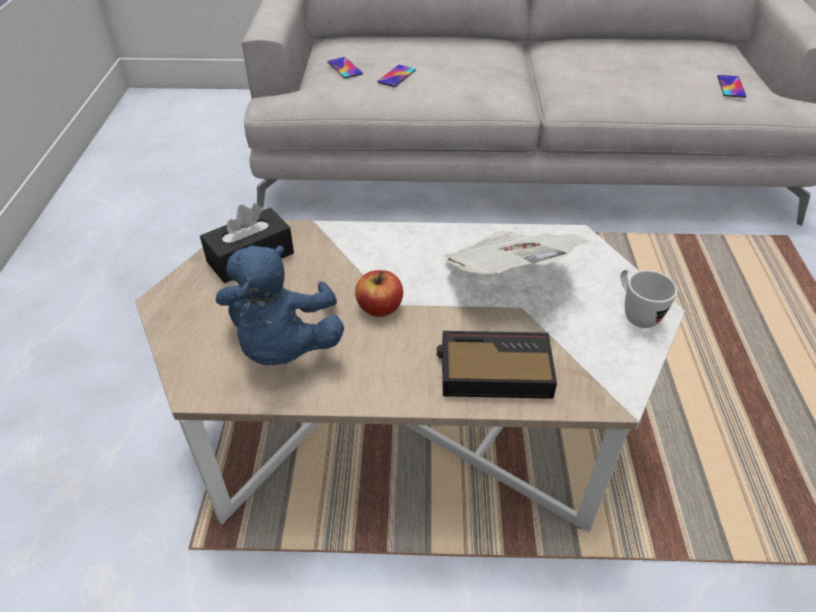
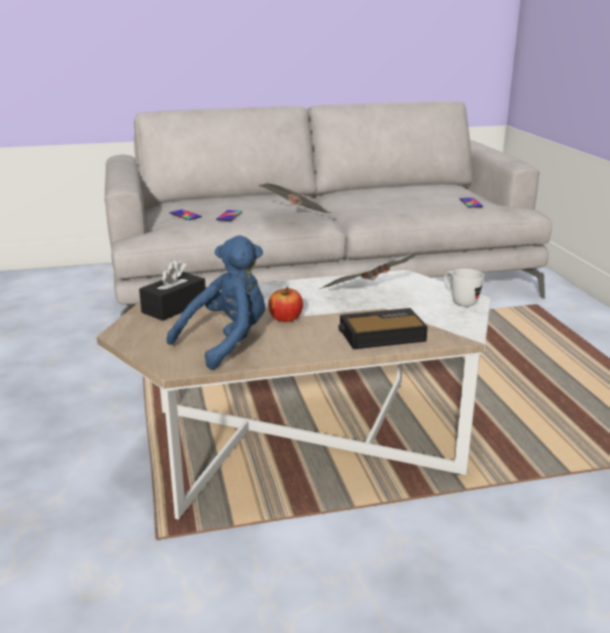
camera: 15 degrees left, 20 degrees down
(284, 346) = (227, 342): blue plush toy -> blue plush toy turned 120 degrees counterclockwise
(481, 91) = (297, 218): none -> newspaper

